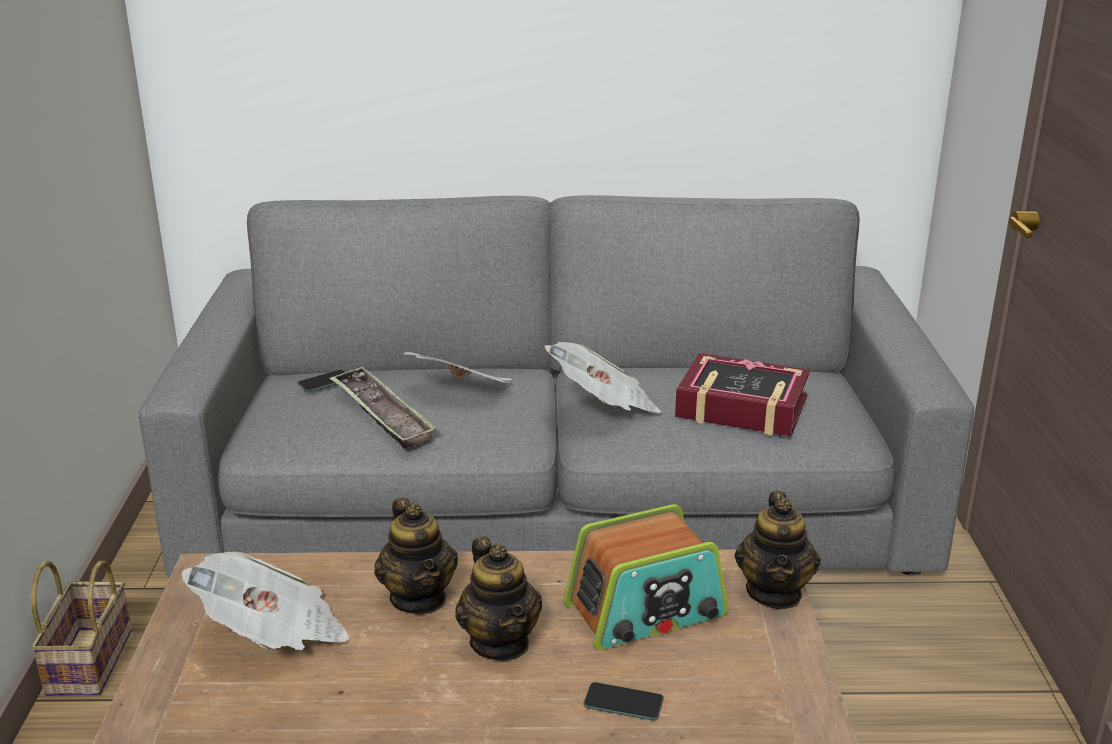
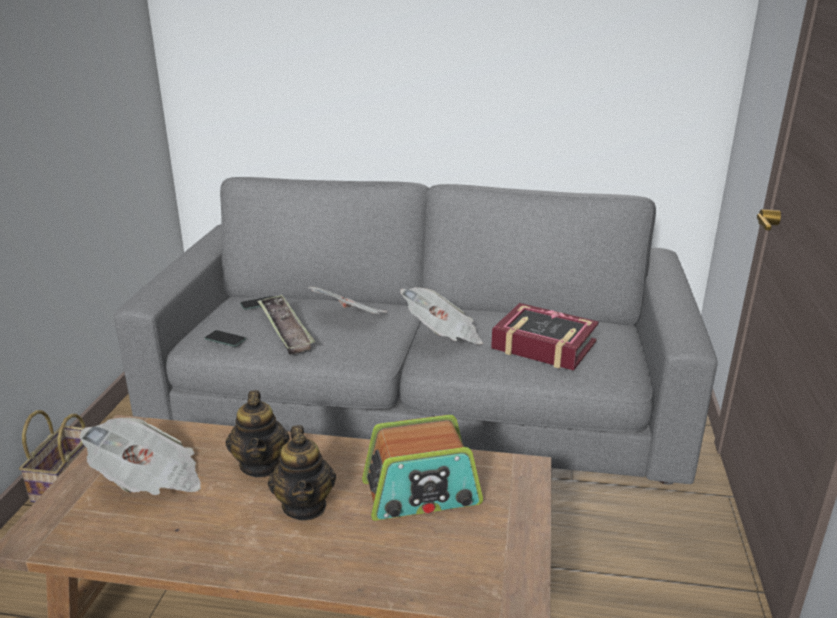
camera: 10 degrees right, 0 degrees up
(623, 702) = (377, 565): phone -> phone (225, 339)
(774, 592) = (525, 490): teapot -> none

